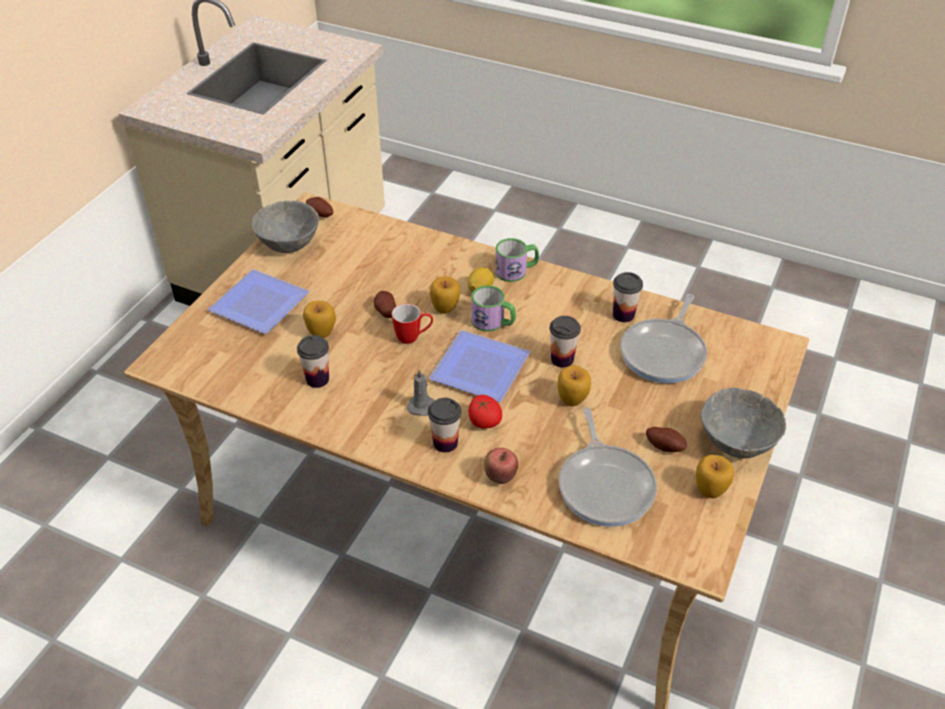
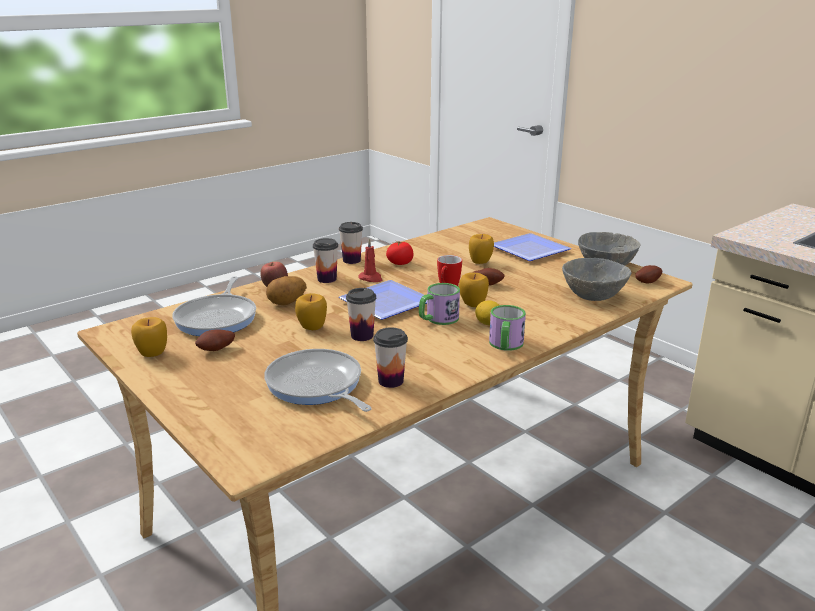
camera: 115 degrees right, 20 degrees down
(317, 379) = (431, 255): cup -> cup (351, 260)
(421, 405) = (371, 278): grey candle -> red candle
(484, 422) = (330, 293): tomato -> tomato (400, 263)
(531, 446) = (287, 303): none -> potato
(605, 485) = (218, 318): frying pan -> frying pan turned 105 degrees counterclockwise
(736, 442) = (174, 383): grey bowl -> grey bowl (592, 296)

